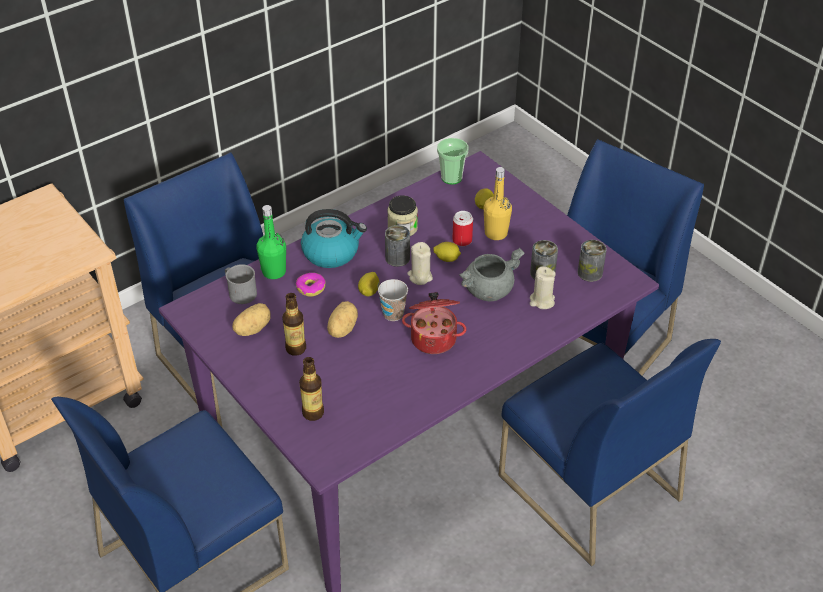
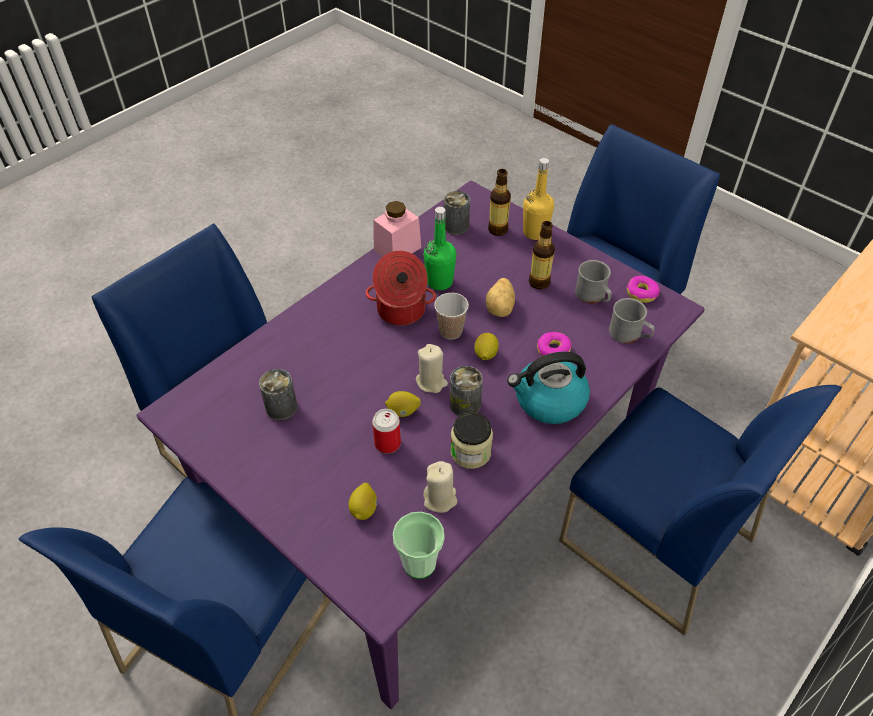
camera: 170 degrees right, 5 degrees up
(206, 326) = (642, 293): none -> donut
(252, 328) = (593, 296): potato -> grey mug
(274, 272) = (605, 365): green bottle -> green bottle (439, 282)
(425, 404) = (397, 249): none -> pink jar
(488, 290) = (347, 375): grey cooking pot -> none
(496, 233) = (343, 462): yellow bottle -> yellow bottle (535, 232)
(542, 301) = (283, 369): beige candle -> beige candle (440, 499)
(590, 273) = (221, 416): can -> can (456, 226)

